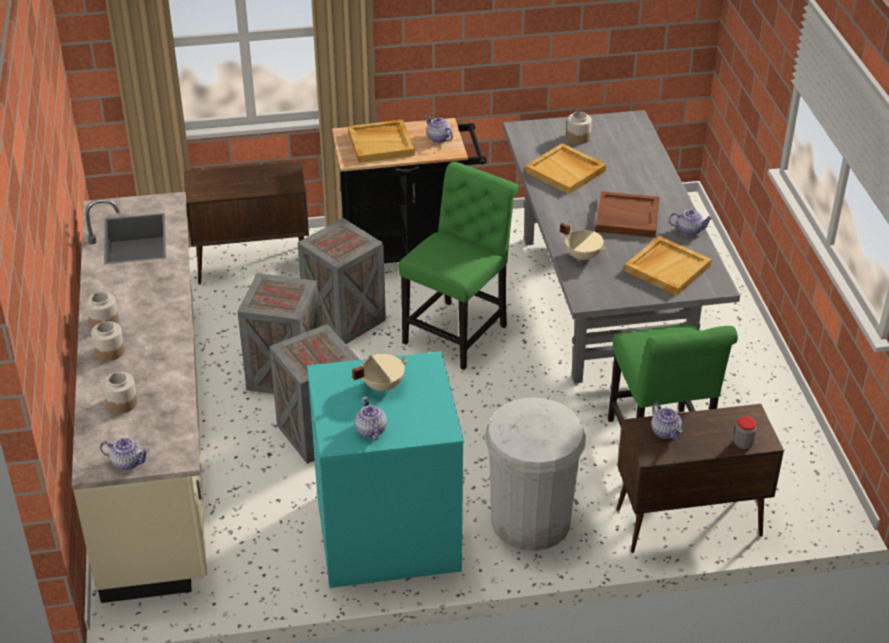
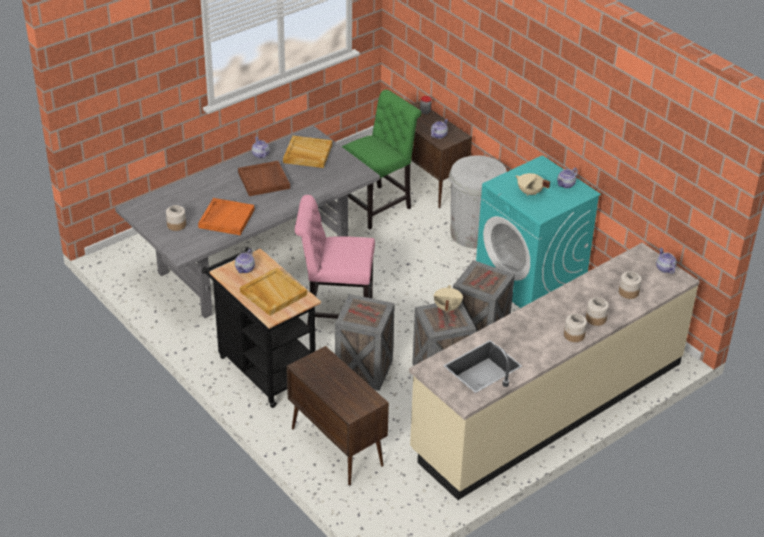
camera: 120 degrees left, 0 degrees up
(459, 332) = (335, 313): green chair -> pink chair
(566, 171) = (226, 218): beige tray -> orange tray
(583, 256) = (320, 186): beige cooking pot -> beige cooking pot (446, 308)

